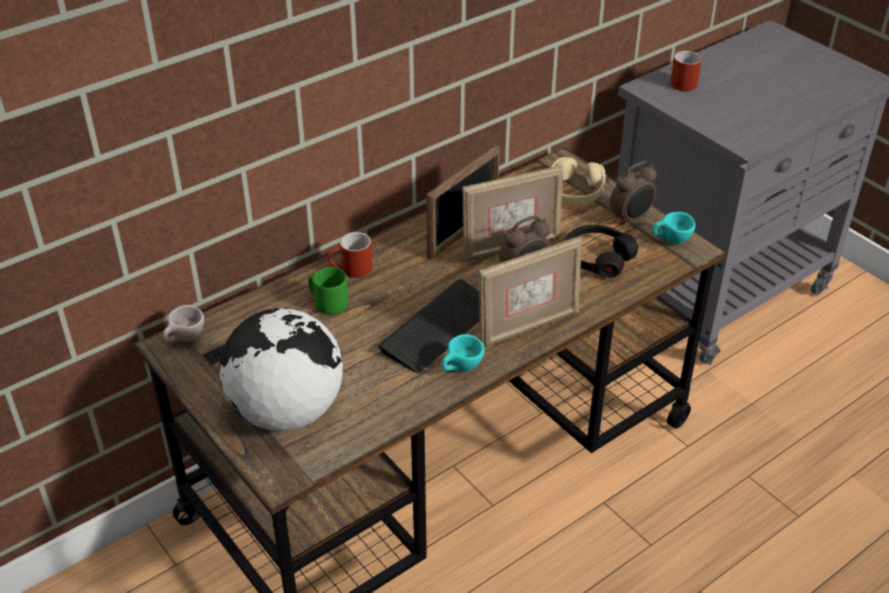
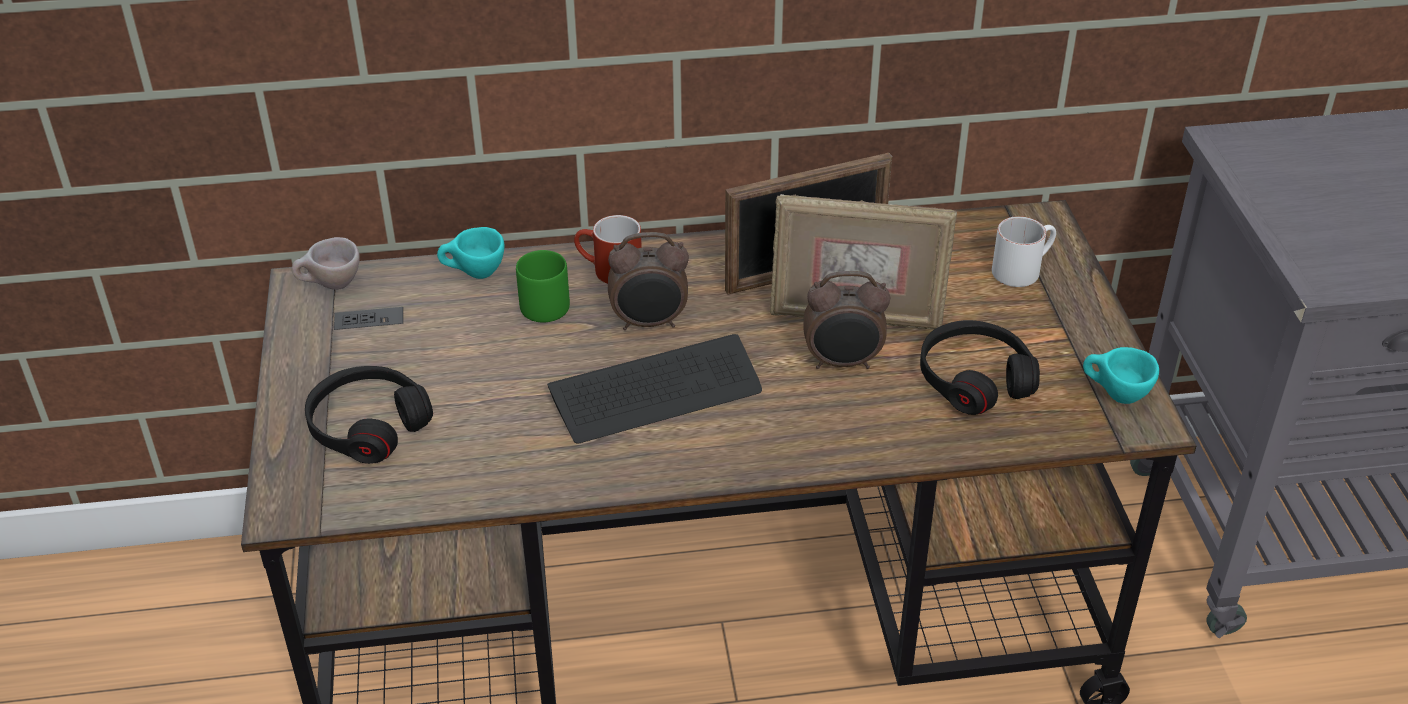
camera: 30 degrees right, 0 degrees up
(286, 411) = (368, 425): globe -> black headphones
(461, 370) = (637, 462): turquoise cup -> turquoise cup (474, 275)
(527, 327) = (782, 439): picture frame -> none
(573, 191) = (1022, 269): beige headphones -> white mug
(631, 218) = (1079, 339): alarm clock -> alarm clock (649, 323)
(685, 81) = (1305, 151): red mug -> none

